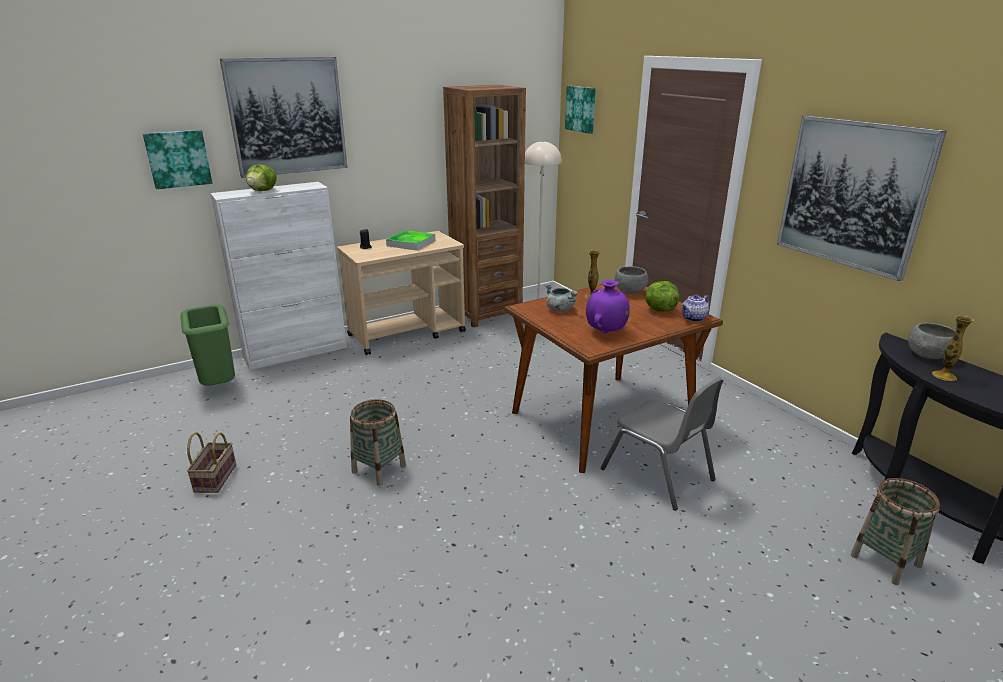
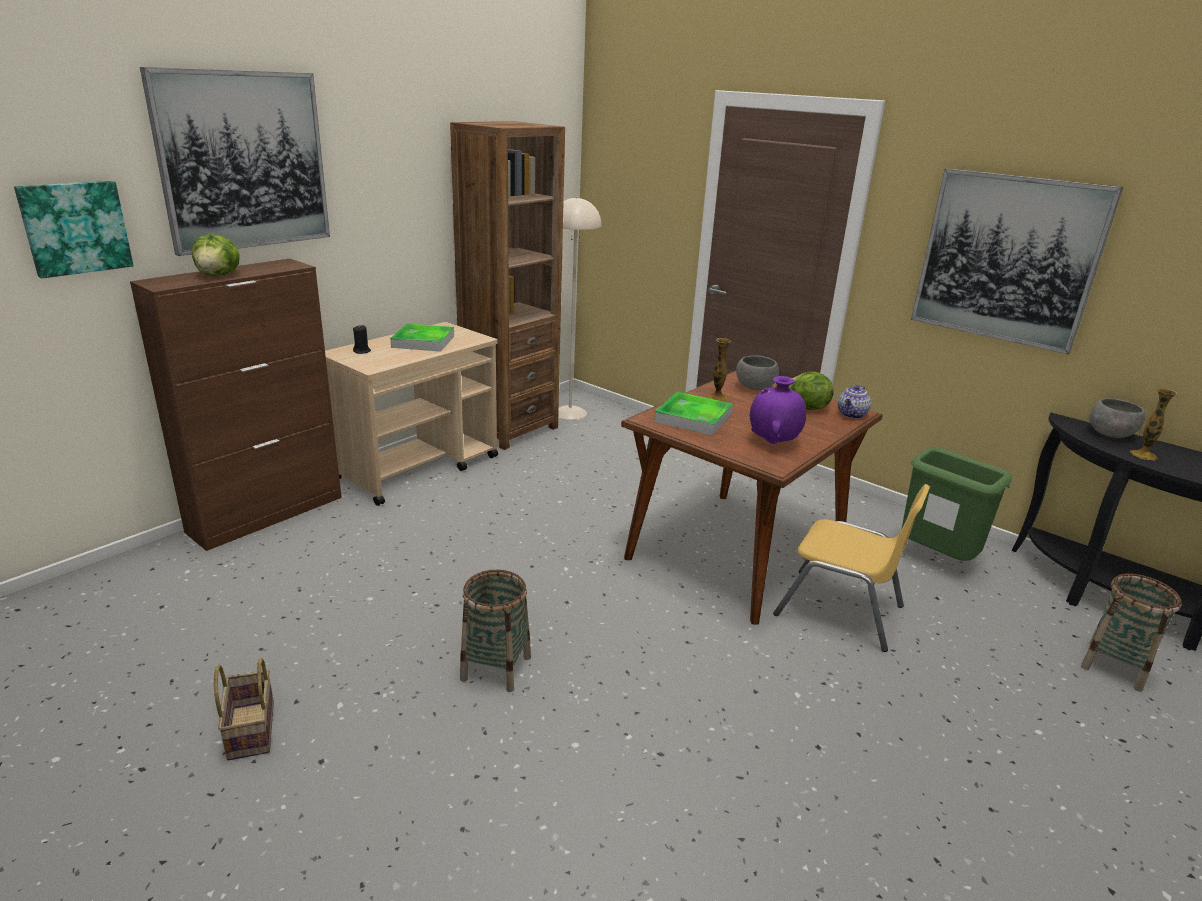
camera: 20 degrees left, 0 degrees up
(220, 387) = (171, 583): green trash can -> green trash can (936, 560)
(296, 352) = (267, 514): white cabinet -> brown cabinet
(559, 309) = (693, 418): grey cooking pot -> tray
(581, 109) = (617, 156): picture -> none
(658, 474) = (840, 610): grey chair -> yellow chair

